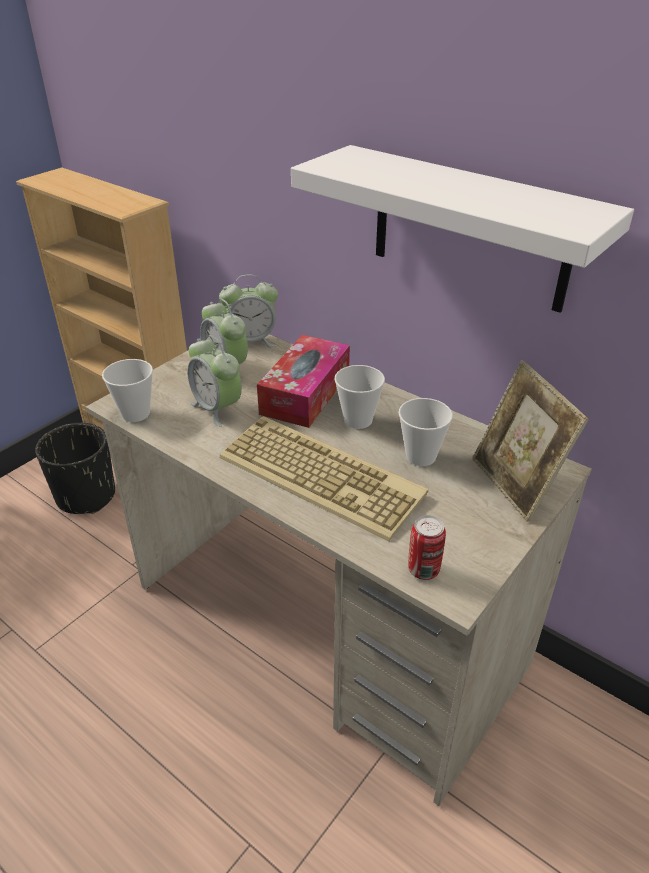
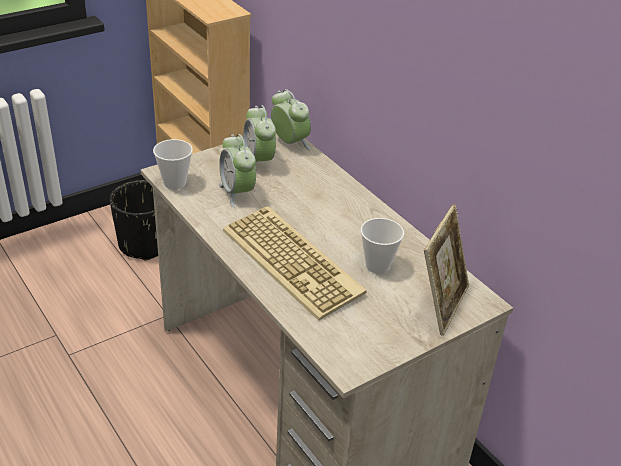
camera: 15 degrees right, 0 degrees up
(252, 341) = (290, 143): alarm clock -> alarm clock turned 135 degrees counterclockwise
(305, 393) = (312, 195): tissue box -> none
(358, 420) = (343, 226): cup -> none
(423, 570) = (333, 346): can -> none
(469, 229) = (448, 91): white shelf -> none
(515, 485) = (441, 304): picture frame -> picture frame turned 150 degrees counterclockwise

